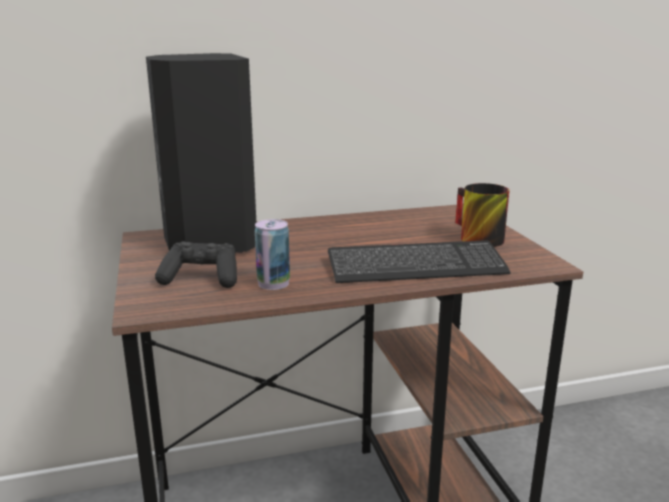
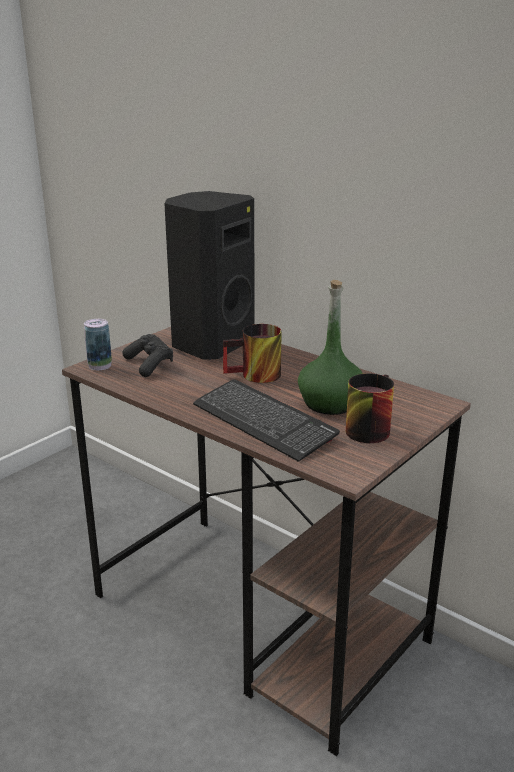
camera: 55 degrees right, 5 degrees up
(273, 283) = (167, 386): can -> can (100, 365)
(316, 245) = (255, 376): none -> mug
(414, 236) = (330, 403): none -> green bottle

